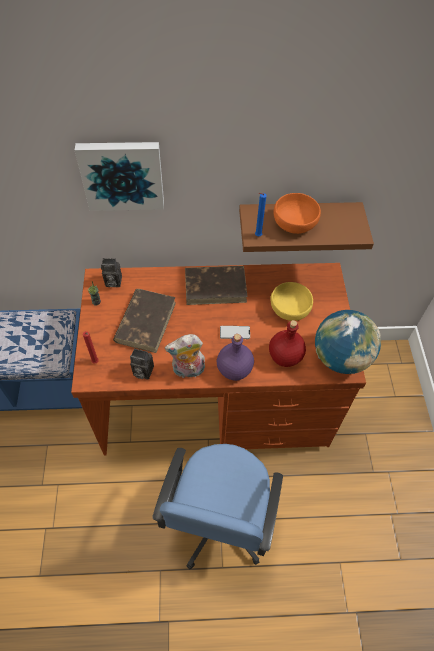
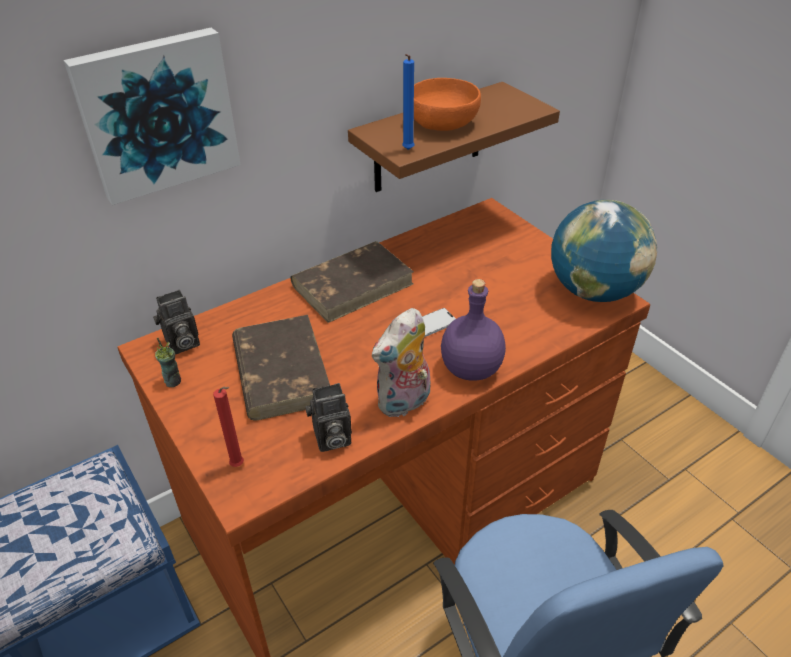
camera: 30 degrees left, 15 degrees down
(285, 357) = (525, 322): red bottle -> none
(290, 309) = (479, 268): yellow bowl -> none

